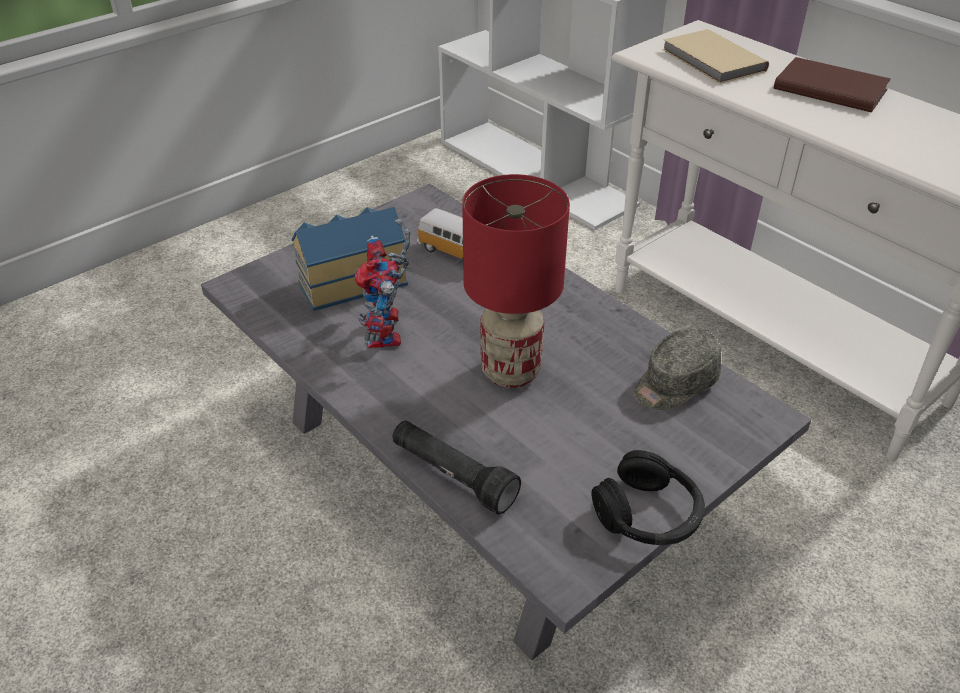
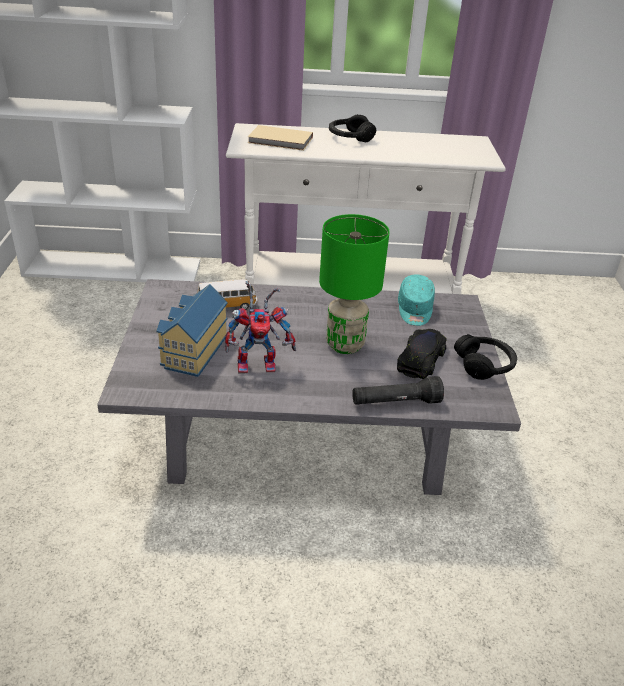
camera: 50 degrees left, 5 degrees down
(388, 334) = (259, 363): toy robot -> toy robot turned 45 degrees counterclockwise
(511, 371) = (344, 344): red table lamp -> green table lamp
(576, 448) = (421, 358): none -> black toy car
(674, 384) = (414, 310): grey cap -> turquoise cap
(829, 88) = (350, 137): brown book -> black headphones

